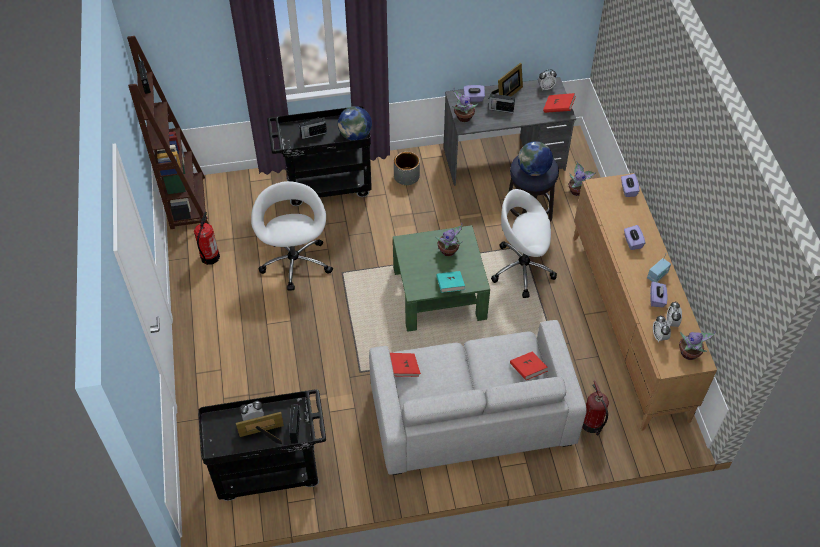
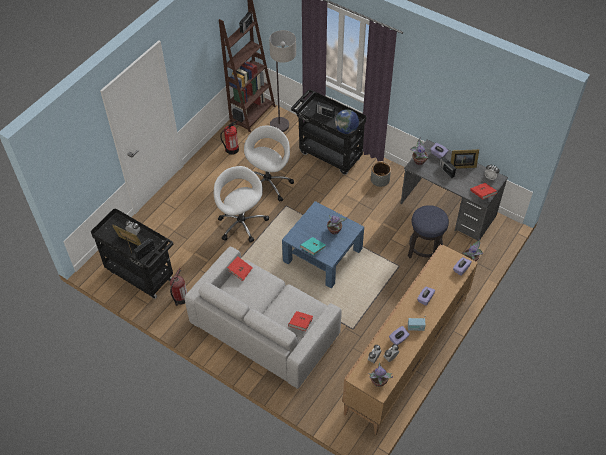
camera: 45 degrees right, 0 degrees up
(242, 194) = (283, 128): none -> grey floor lamp
(439, 293) = (322, 255): green coffee table -> blue coffee table
(521, 268) = (383, 276): white office chair -> white office chair (241, 224)
(533, 170) = (426, 219): globe -> none
(592, 424) = (320, 388): fire extinguisher -> fire extinguisher (180, 299)

